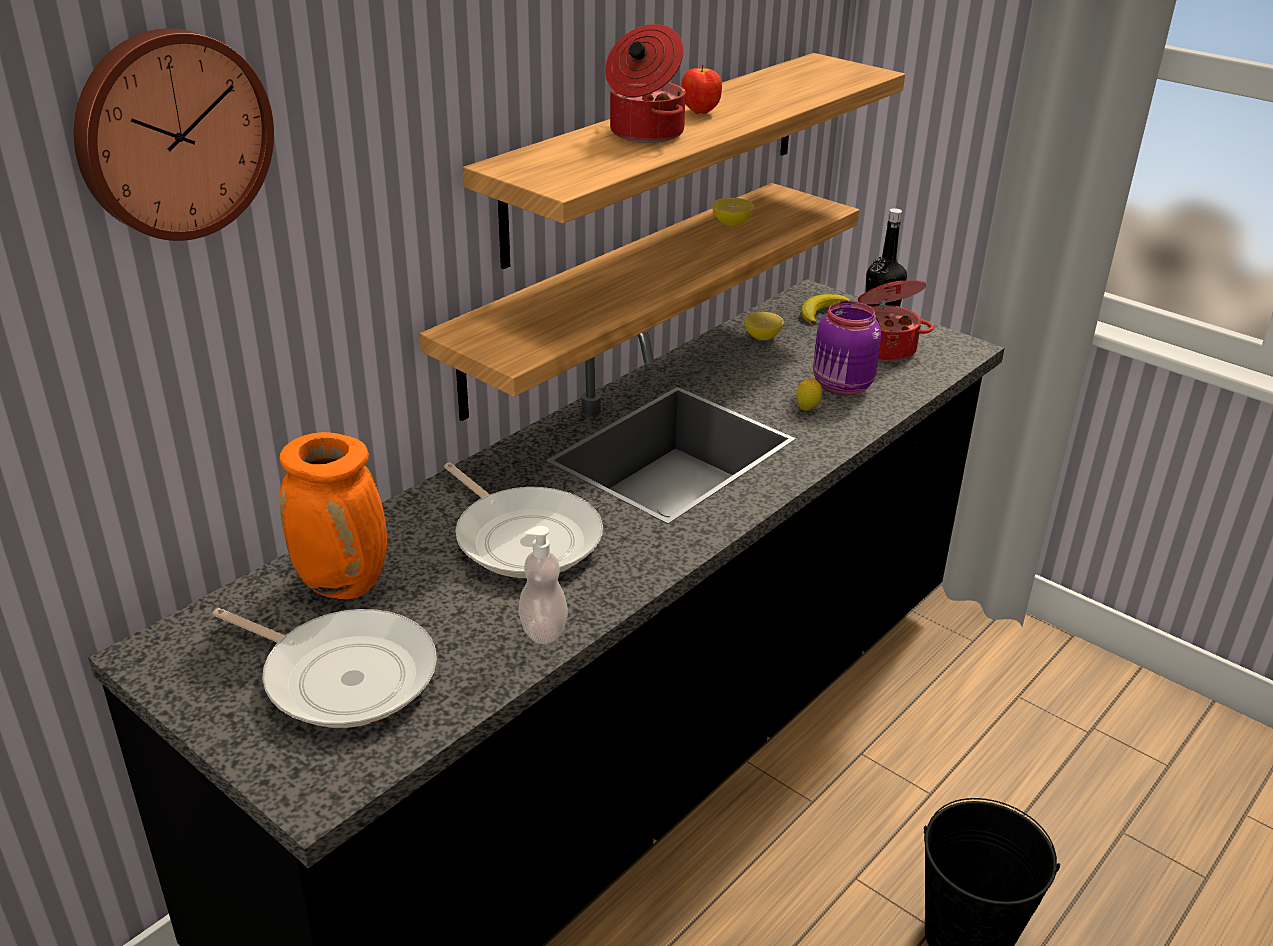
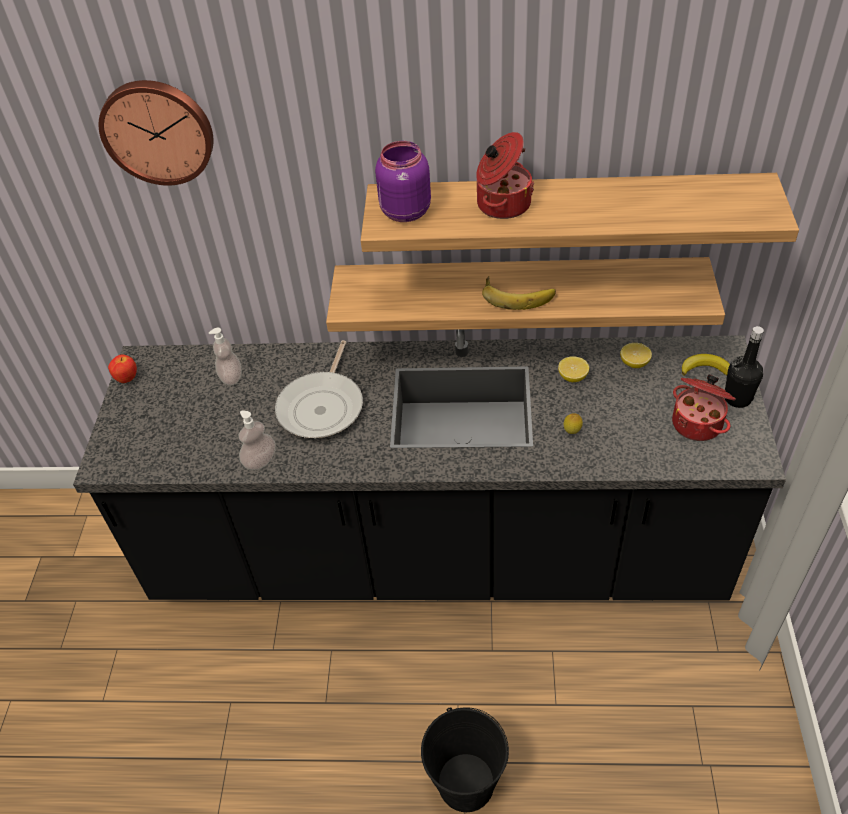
camera: 55 degrees right, 15 degrees up
(343, 675) = (174, 421): frying pan -> none
(345, 584) = (231, 377): orange vase -> soap dispenser
(670, 268) = (517, 294): none -> banana
(699, 112) = (569, 200): apple -> apple (127, 378)
(732, 224) = (615, 279): lemon -> lemon (572, 377)
(842, 387) = (619, 432): purple jar -> purple jar (404, 212)

